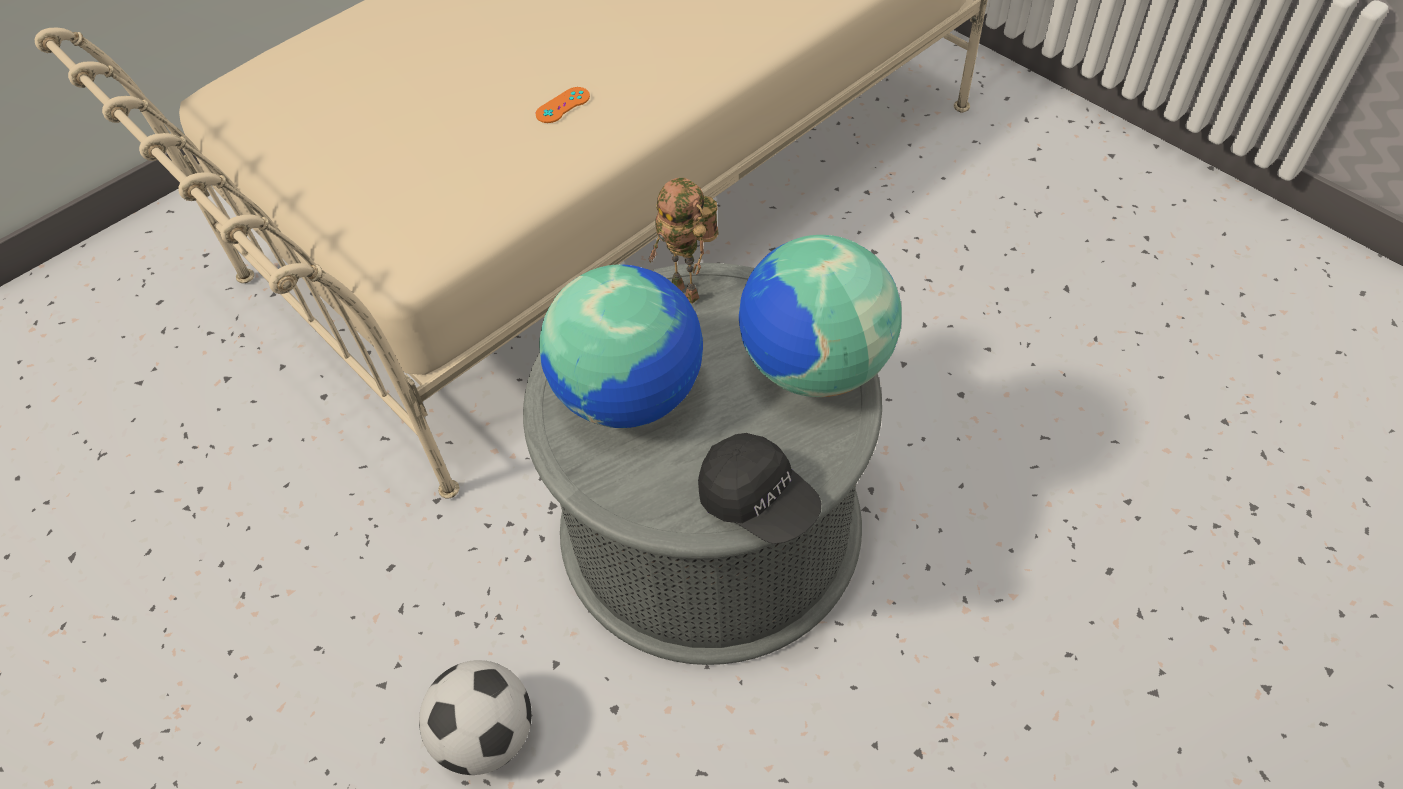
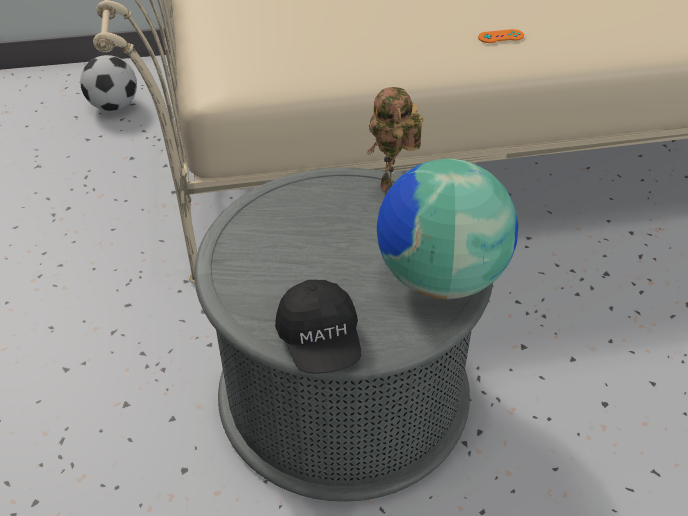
camera: 30 degrees right, 10 degrees down
(487, 735) = (96, 436): football -> football (114, 106)
(563, 105) = (389, 43): orange game controller -> orange game controller (501, 36)
(630, 394) = (296, 234): globe -> none

